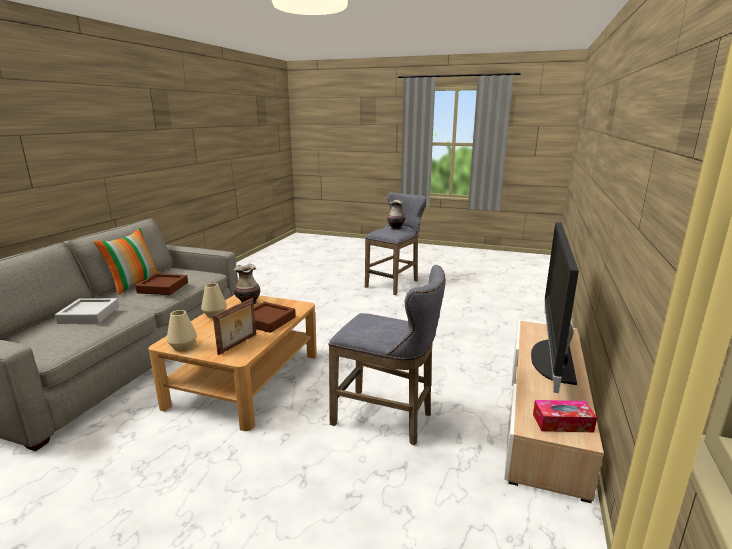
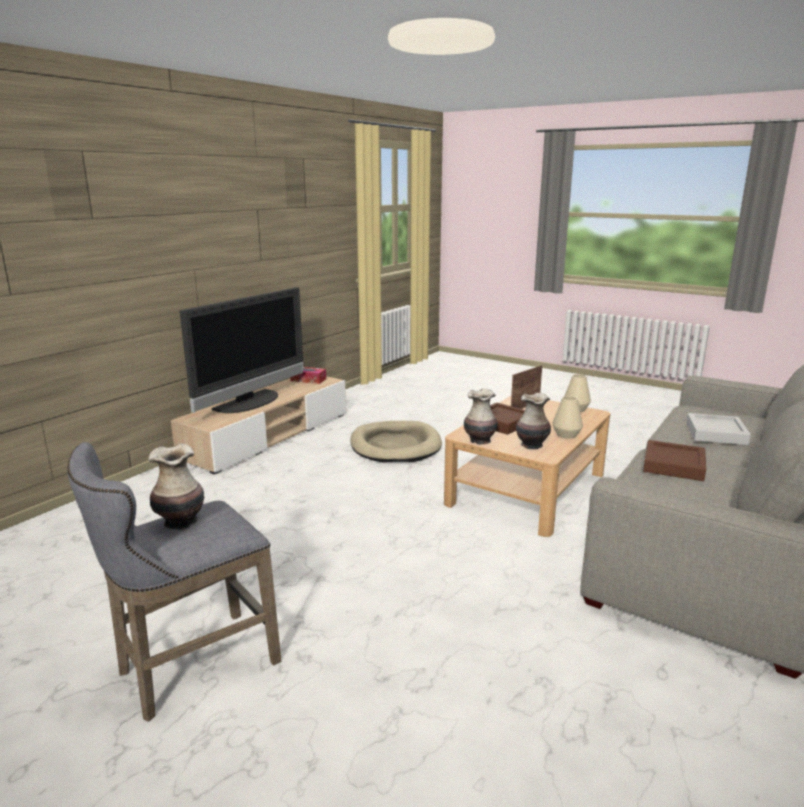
camera: 165 degrees left, 0 degrees up
(134, 284) = (737, 482): pillow -> none
(287, 303) = (480, 441): none -> vase
(387, 419) = (395, 446): grey stool -> beige dog bed

